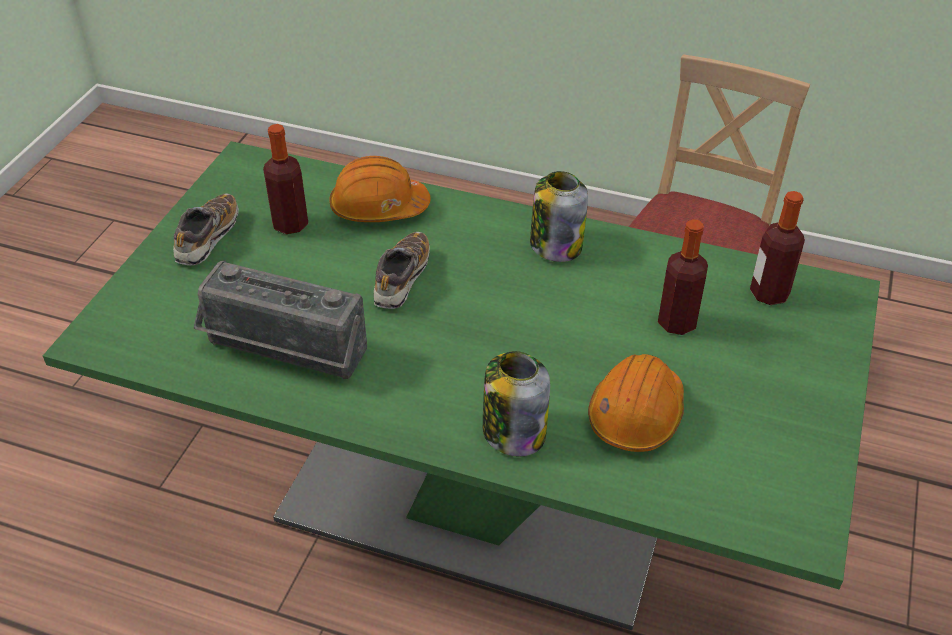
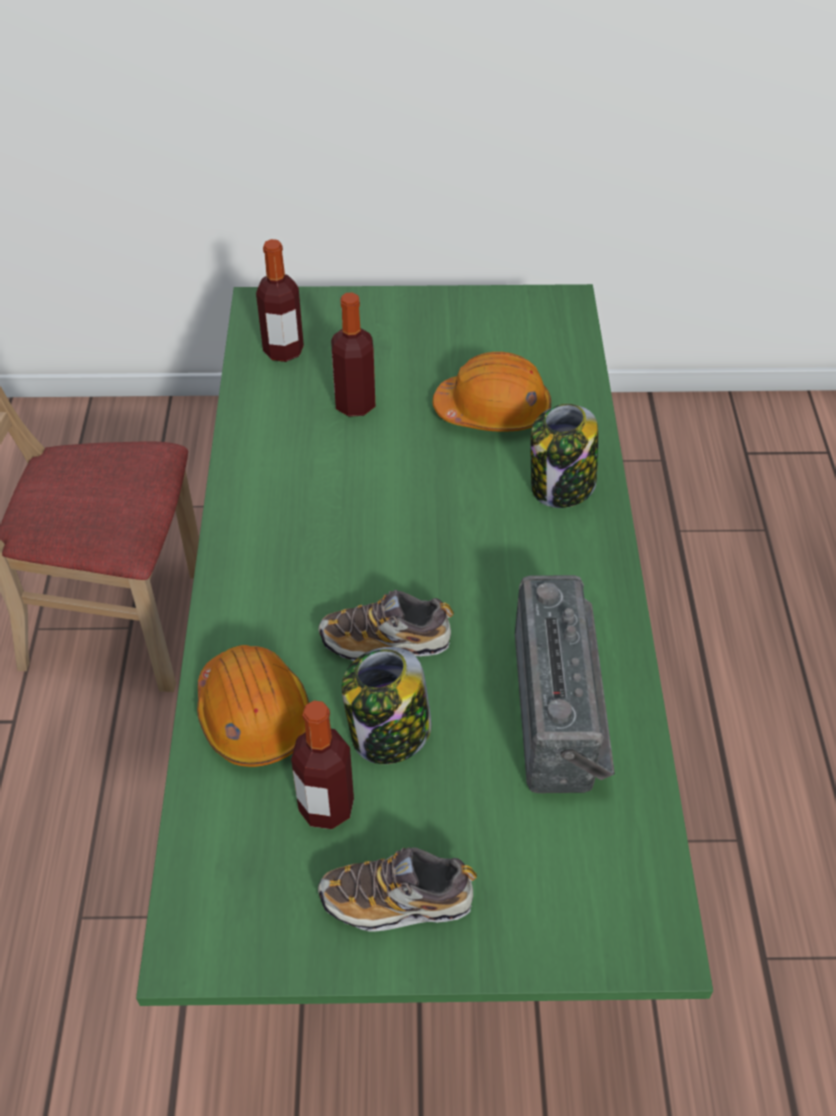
camera: 110 degrees left, 5 degrees up
(555, 245) = (267, 519): jar -> jar (389, 734)

